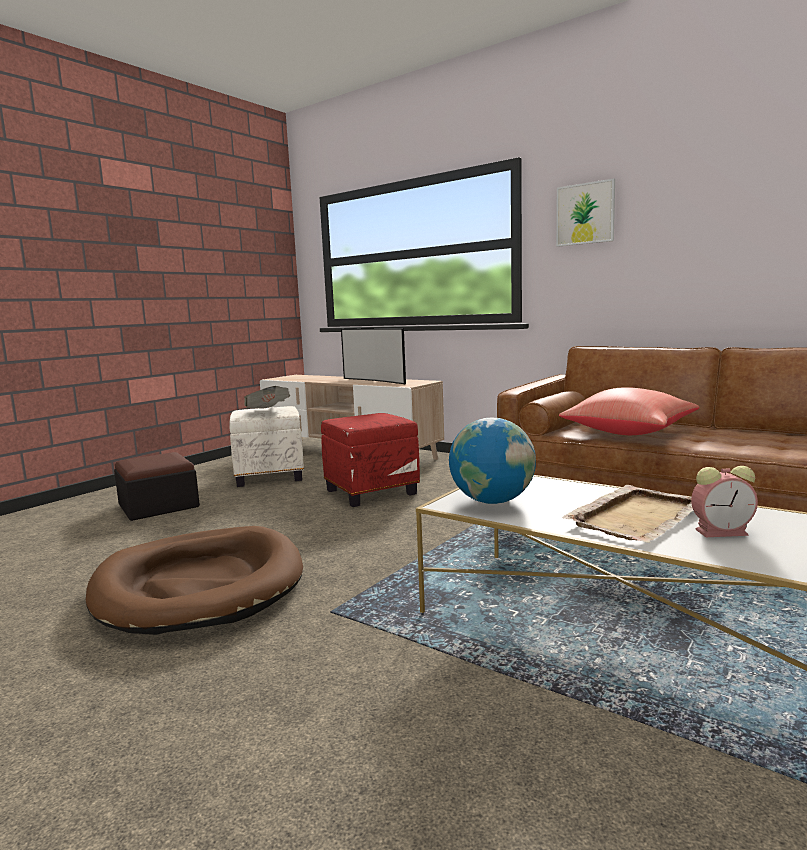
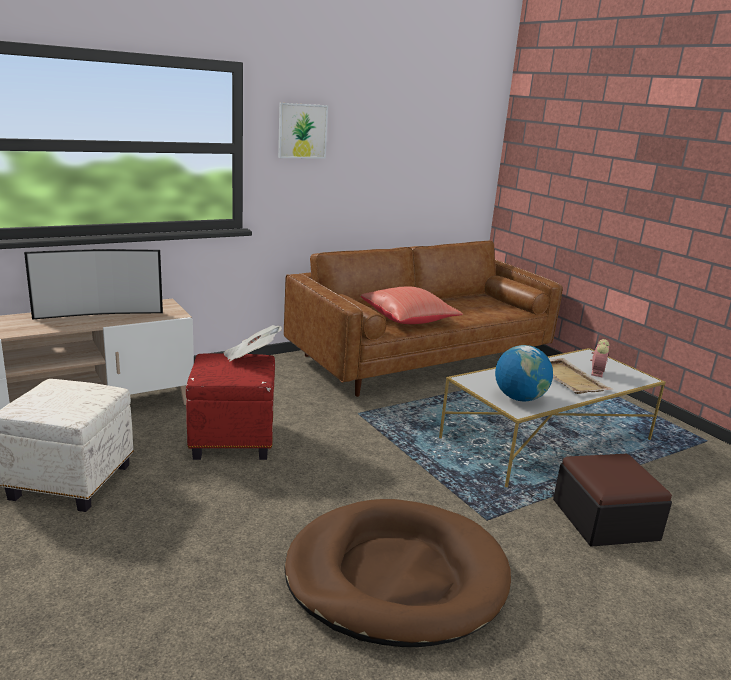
camera: 70 degrees left, 10 degrees up
(158, 505) = (81, 586): ottoman -> ottoman (605, 520)
(267, 411) = (82, 397): newspaper -> newspaper (251, 357)

